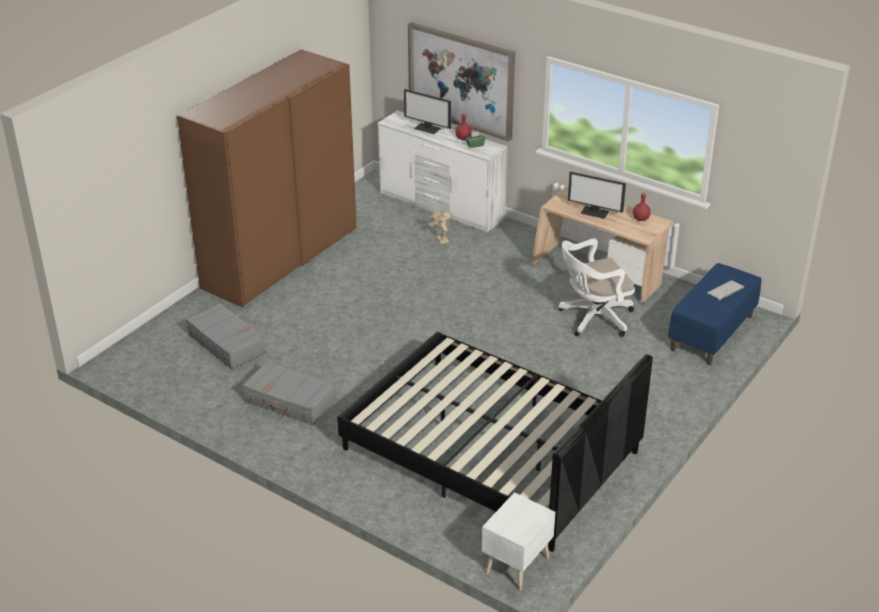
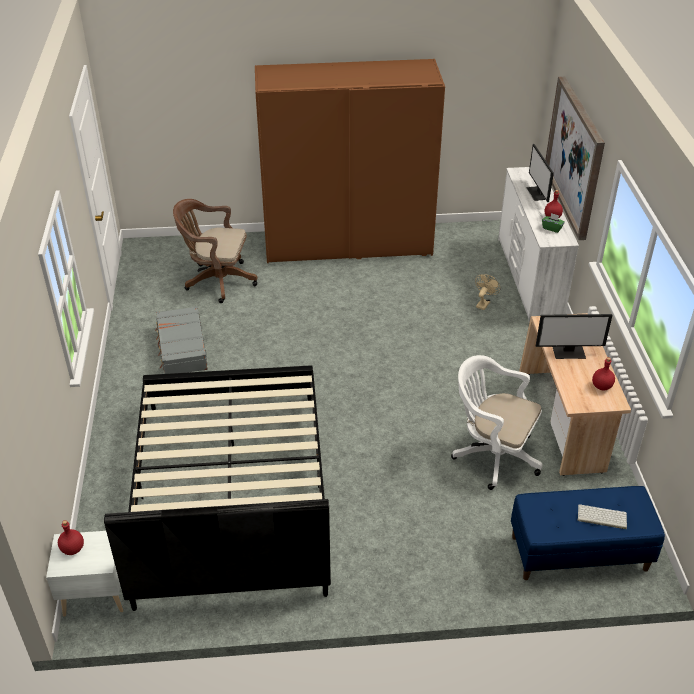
camera: 50 degrees right, 5 degrees up
(227, 343) = (217, 281): grey suitcase -> brown office chair
(510, 522) = (73, 549): none -> red bottle
(595, 212) = (569, 352): monitor -> monitor turned 75 degrees counterclockwise

